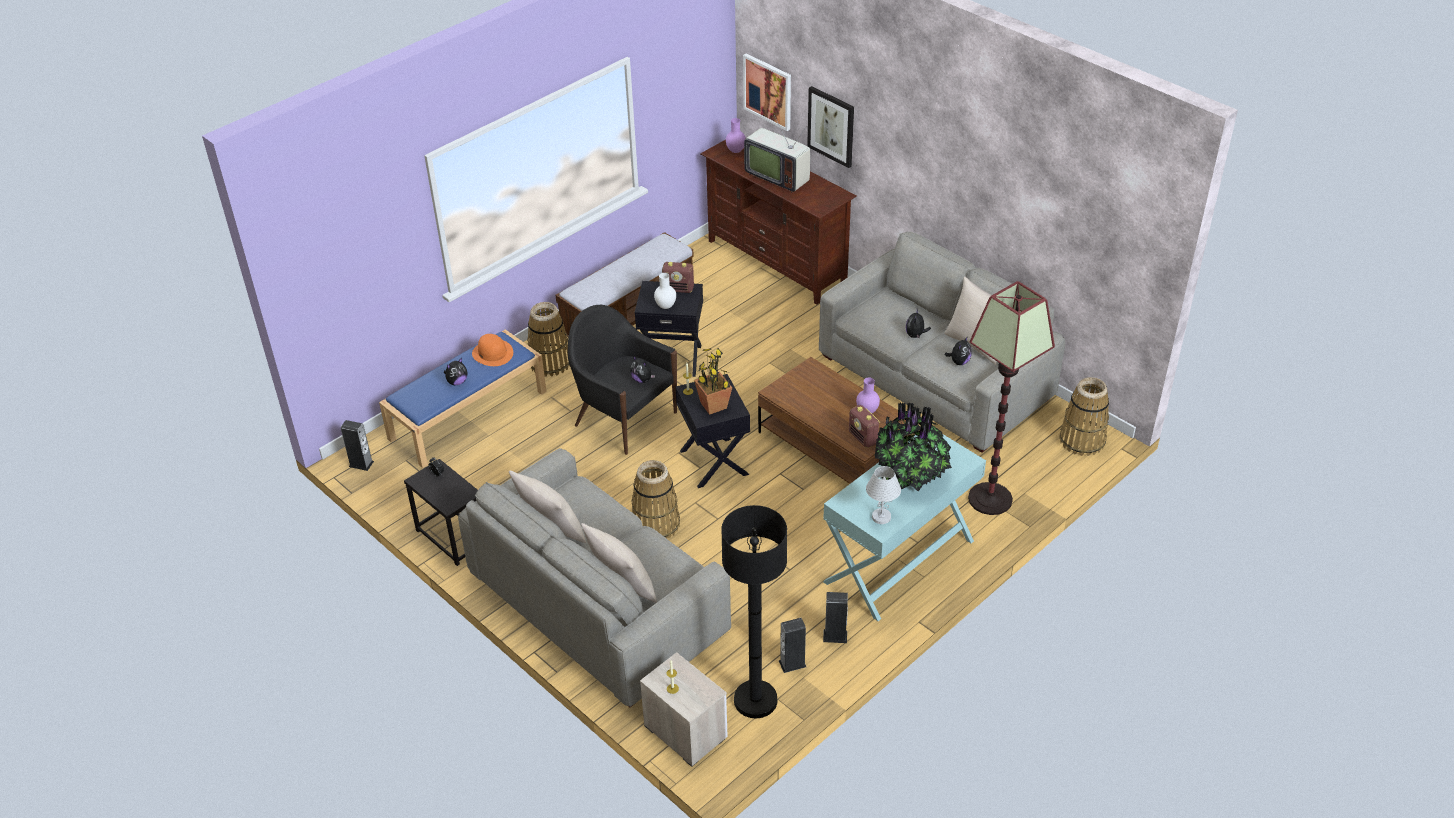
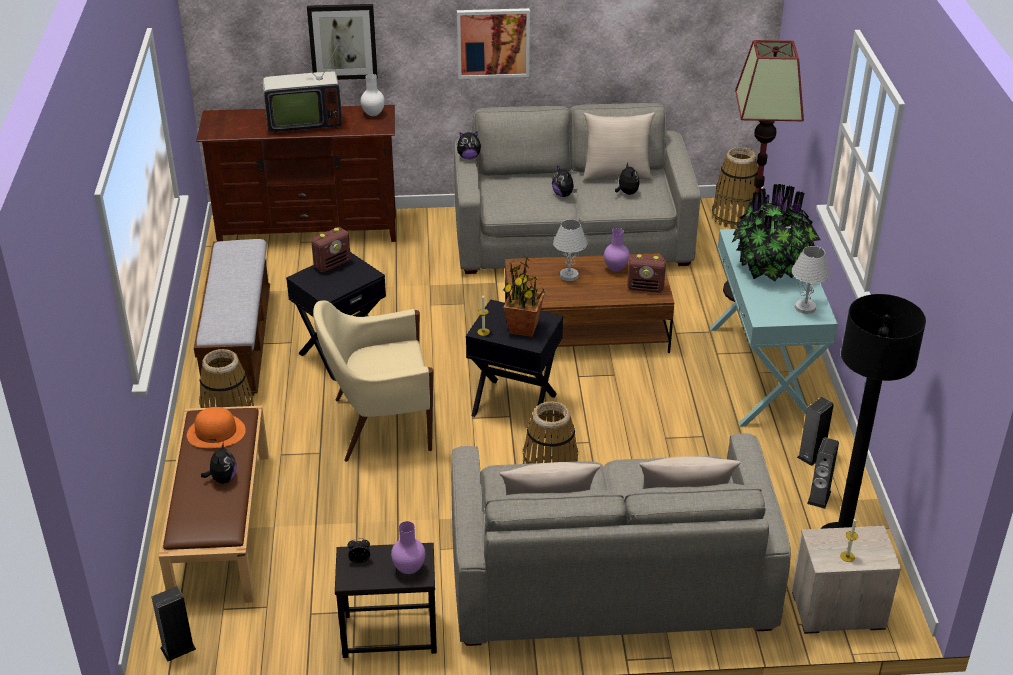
camera: 50 degrees left, 5 degrees down
(468, 414) = (221, 524): blue bench -> brown bench
(624, 418) = (379, 425): black armchair -> beige armchair
(642, 380) = (403, 360): plush toy -> plush toy (469, 157)
(665, 307) = (345, 284): white vase -> white vase (373, 115)
(736, 151) = (229, 123): purple vase -> purple vase (410, 569)
(768, 91) = (240, 40): picture -> picture (493, 42)
(830, 395) = (569, 275): none -> white table lamp

